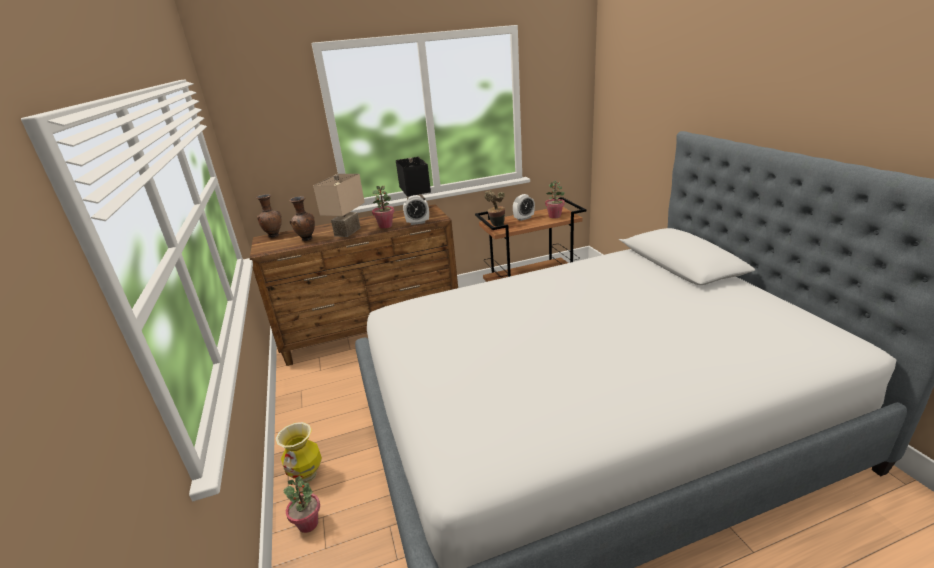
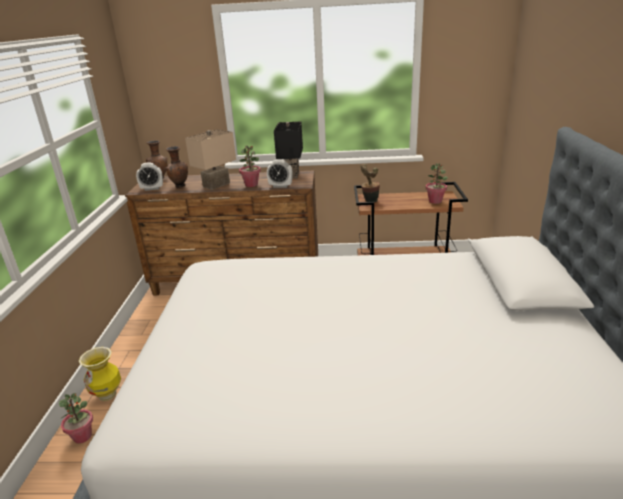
camera: 20 degrees right, 0 degrees up
(524, 218) = (402, 198): alarm clock -> alarm clock (152, 189)

